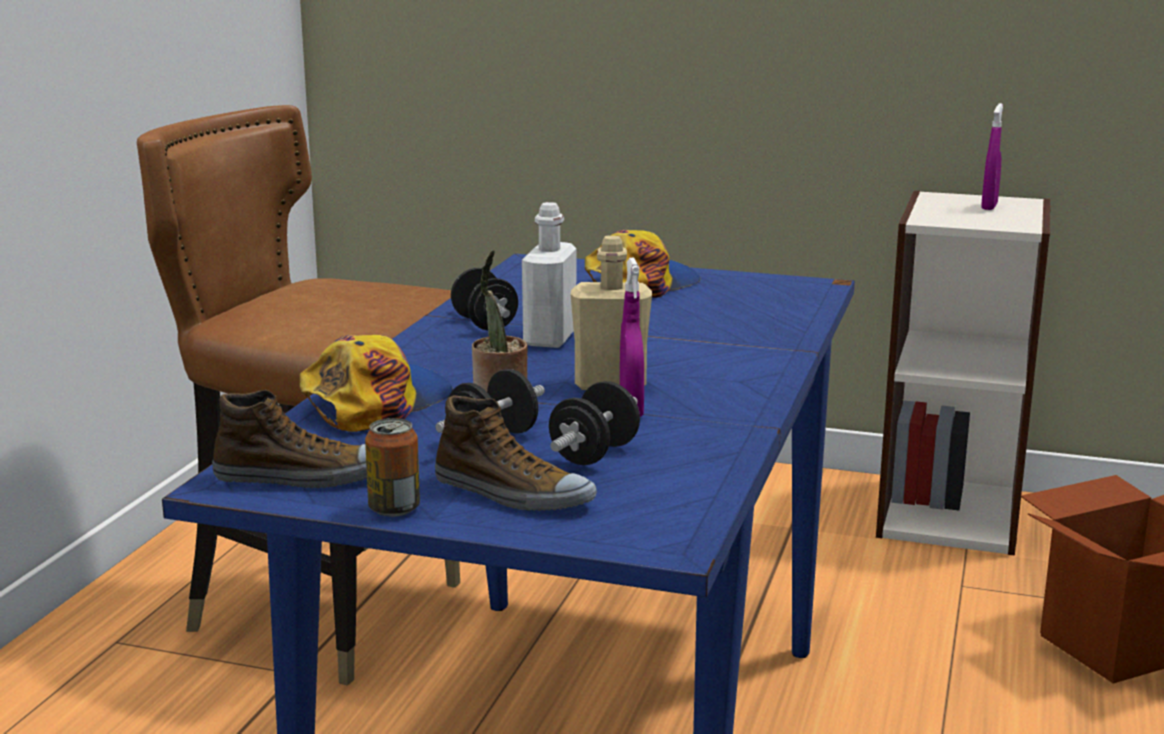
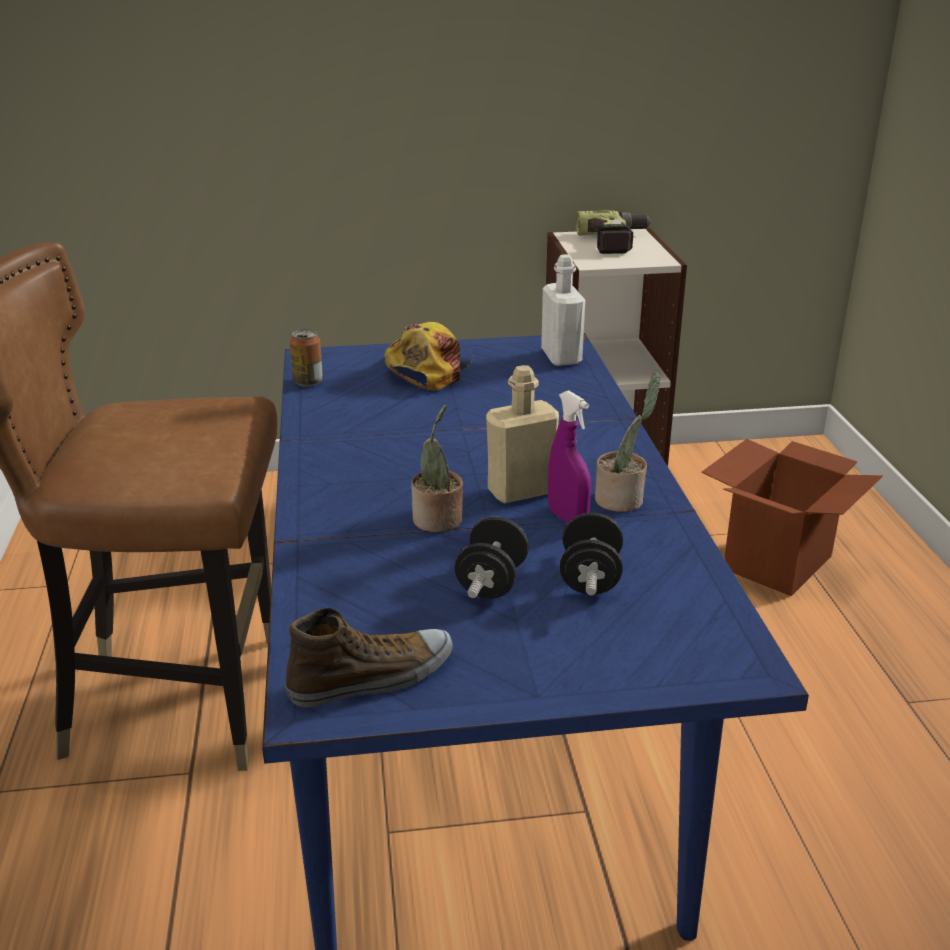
camera: 25 degrees left, 10 degrees up
(375, 402) = (344, 562): cap -> none
(394, 509) = (494, 694): can -> can (308, 382)
(484, 324) = (345, 441): black dumbbell -> none
(512, 494) = (572, 645): shoe -> none
(550, 338) = (418, 447): white bottle -> white bottle (561, 357)
(710, 407) = (622, 499): none -> potted plant
(989, 206) = (618, 242): purple spray bottle -> power drill

